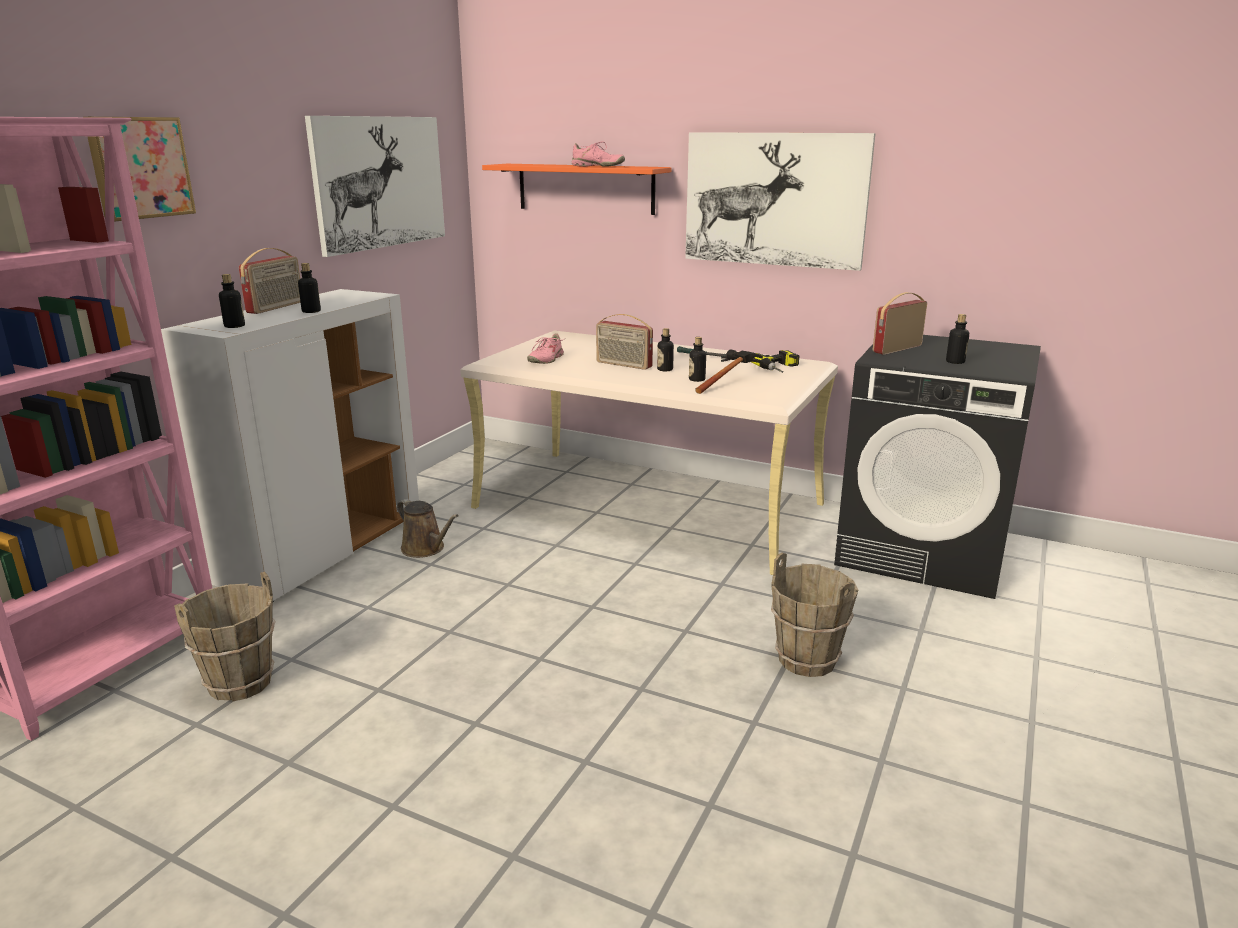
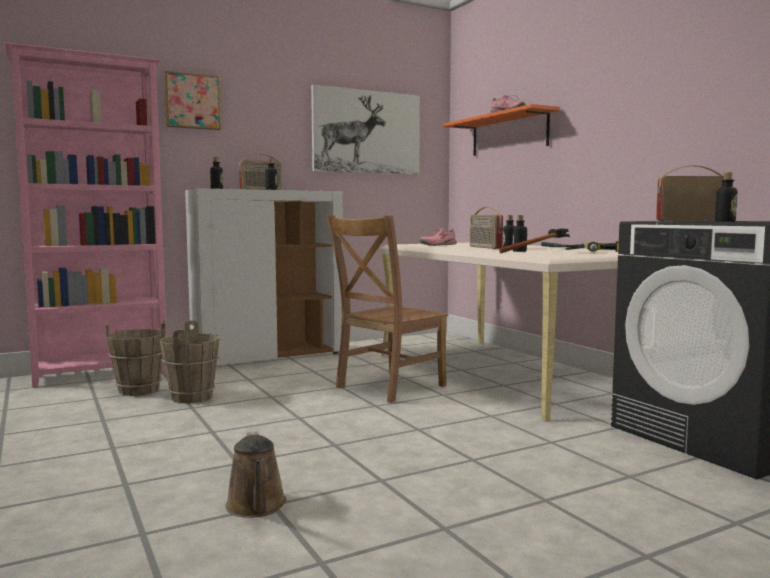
camera: 35 degrees right, 15 degrees down
(425, 549) = (322, 365): brown watering can -> brown watering can (256, 507)
(561, 569) = (387, 387): none -> brown chair
(774, 199) = (628, 118): picture -> none
(807, 659) = (486, 464): brown bucket -> brown bucket (192, 397)

